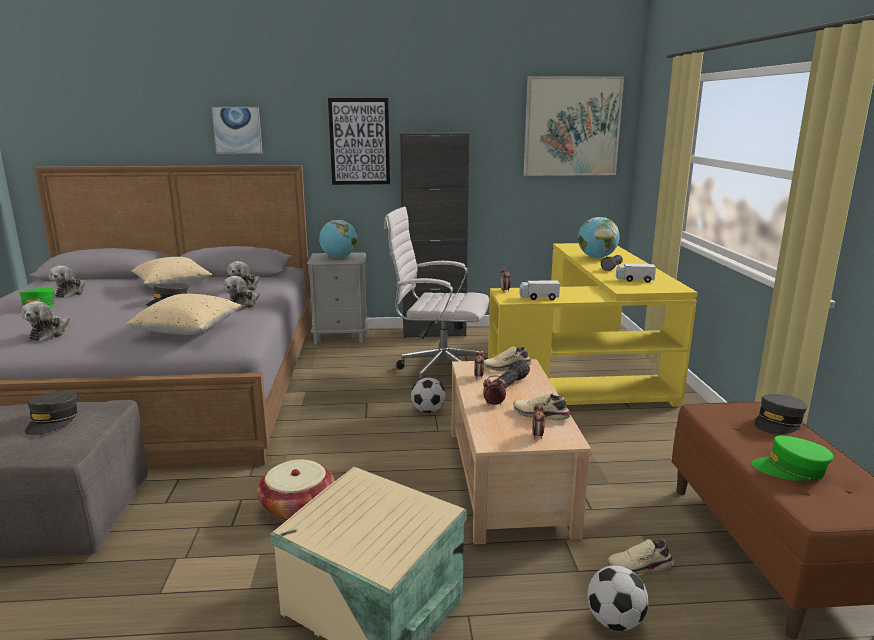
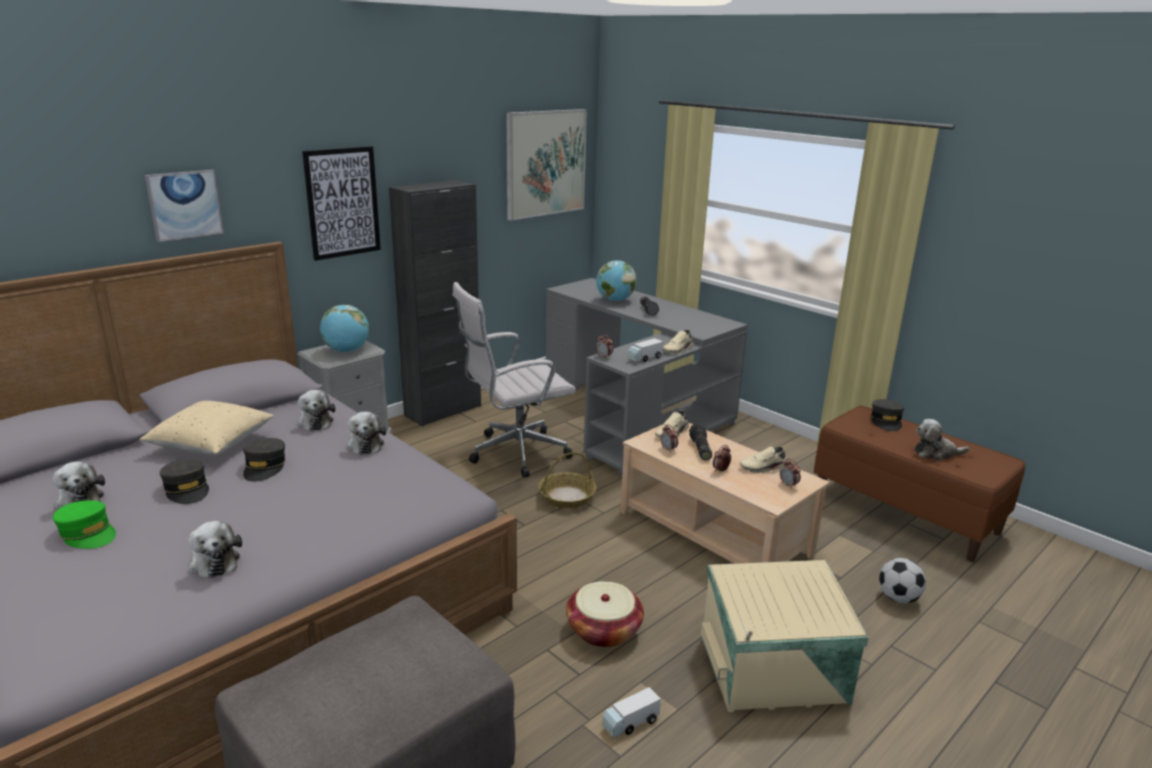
camera: 40 degrees left, 5 degrees up
(53, 421) = (408, 651): grey cap -> grey cap (187, 489)
(188, 330) = (381, 494): beige pillow -> none
(428, 410) = (567, 497): football -> basket
(591, 372) = (636, 412): yellow desk -> grey desk
(634, 280) = (688, 322): toy truck -> toy truck (630, 723)
(640, 567) = (865, 557): beige shoe -> beige shoe (678, 350)
(790, 469) = (936, 453): green cap -> plush toy

